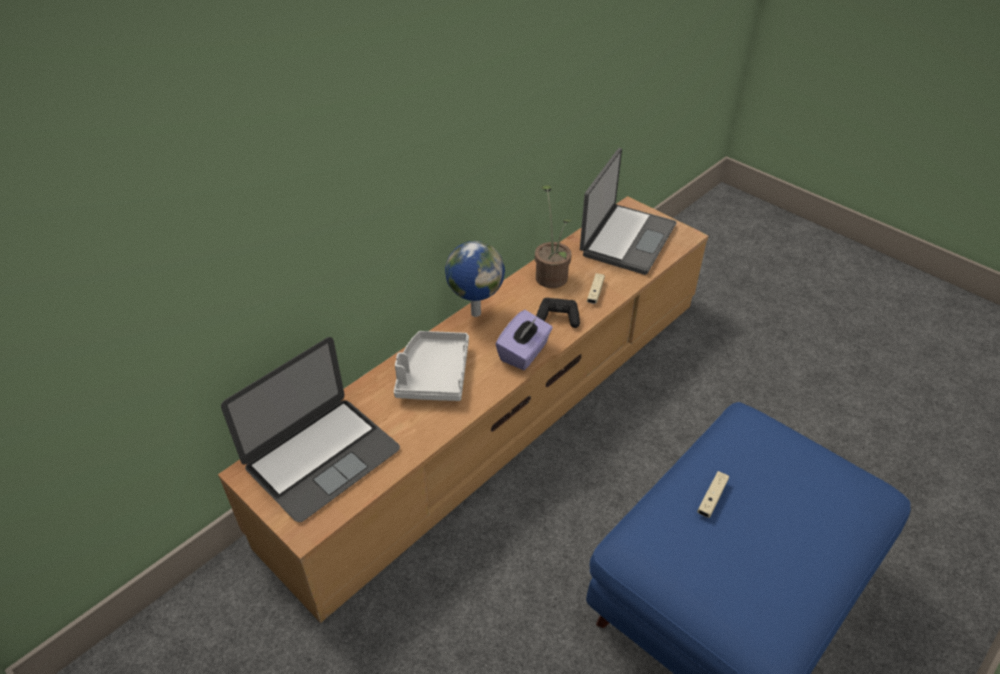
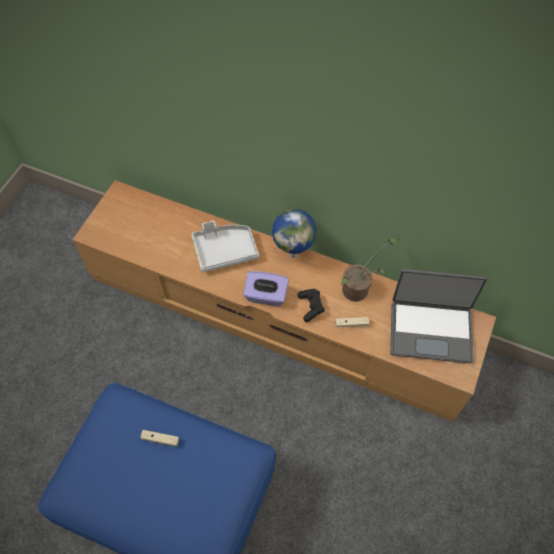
camera: 70 degrees right, 15 degrees up
(322, 457) = (140, 221): laptop -> none

